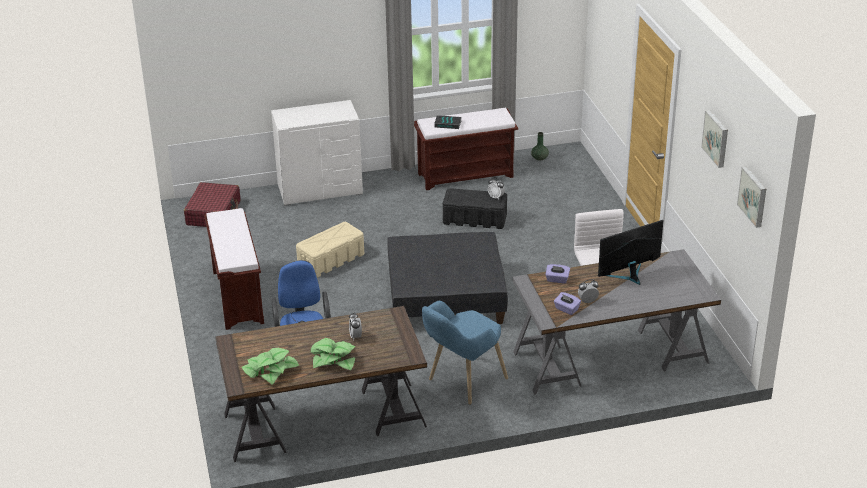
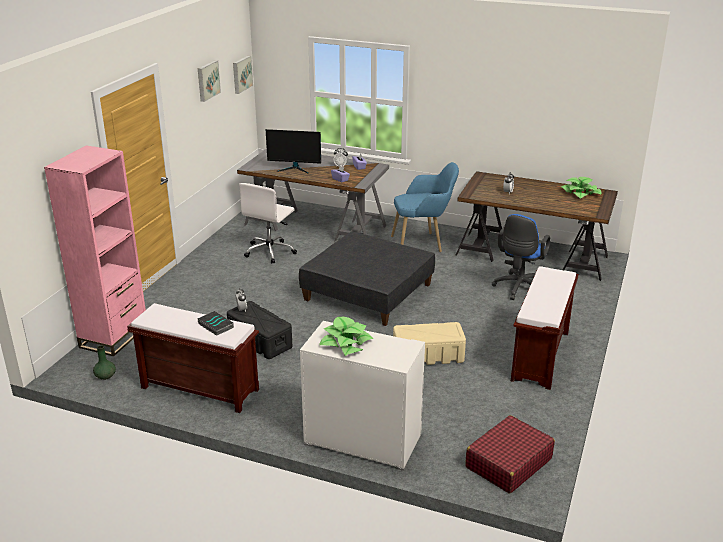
camera: 145 degrees left, 5 degrees down
(333, 359) = (533, 187): potted plant -> potted plant (346, 343)
(583, 179) = (114, 336): none -> pink bookcase

